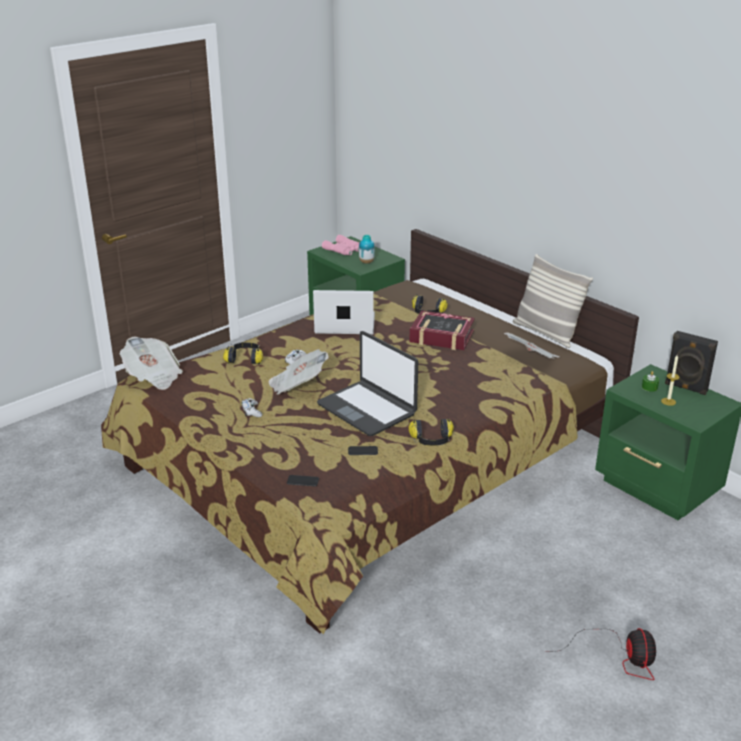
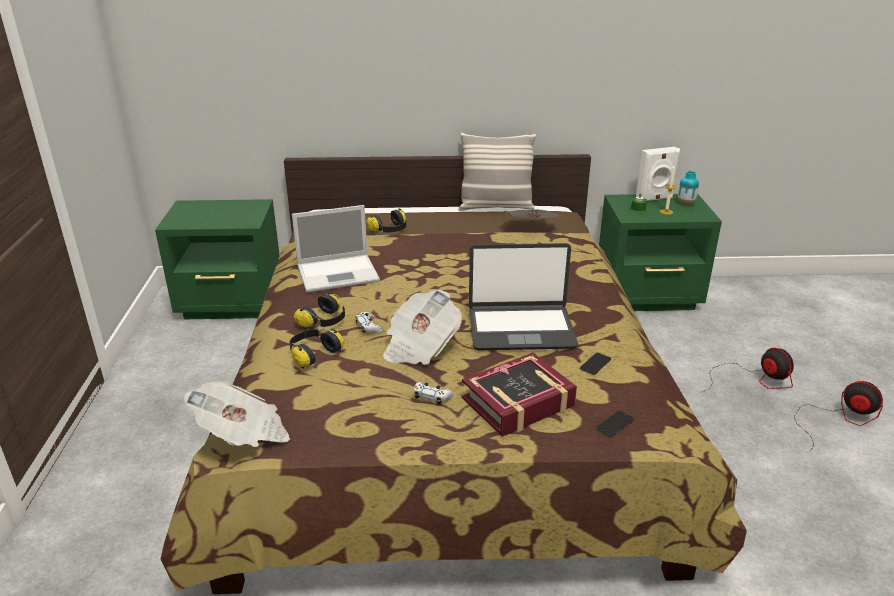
camera: 50 degrees left, 0 degrees up
(343, 250) = (194, 214): pink binoculars -> none
(343, 324) = (339, 273): laptop -> laptop turned 150 degrees counterclockwise
(366, 262) = (242, 215): vase -> vase (685, 203)
(431, 441) = (616, 322): headphones -> headphones (324, 322)
(441, 337) = (443, 242): book -> book (518, 402)
(610, 590) = (753, 379): none -> fan
(685, 388) = (654, 199): black speaker -> white speaker

